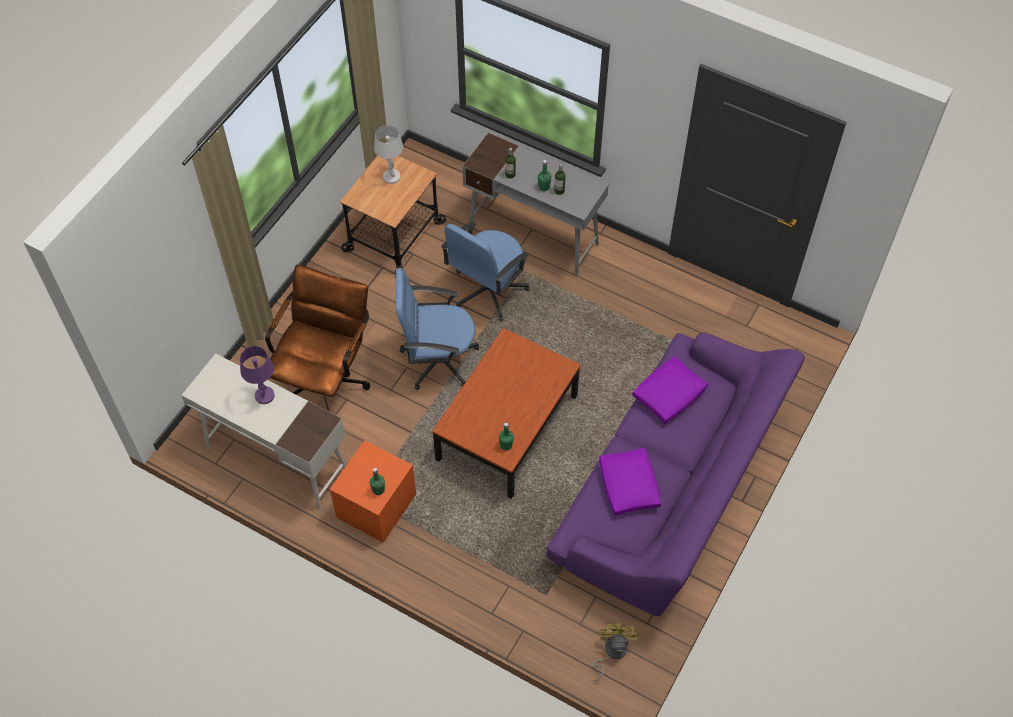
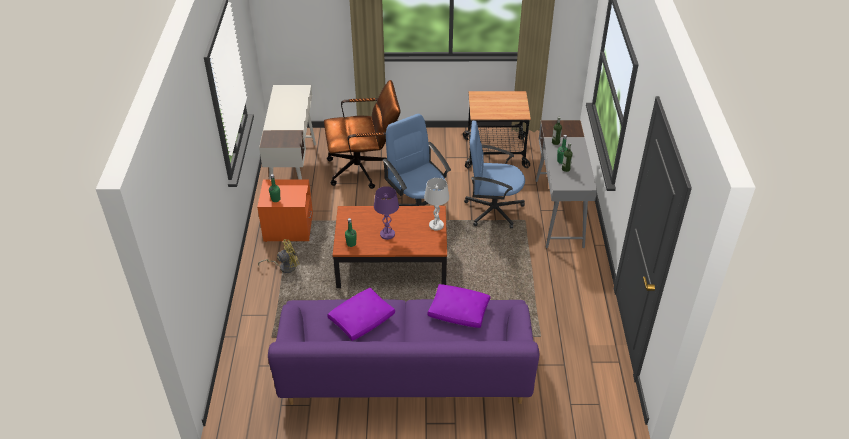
camera: 60 degrees right, 15 degrees down
(265, 396) = (294, 113): purple table lamp -> purple table lamp (387, 234)
(392, 177) = (508, 102): white table lamp -> white table lamp (436, 225)
(611, 652) = (245, 393): yellow fan -> yellow fan (284, 267)

